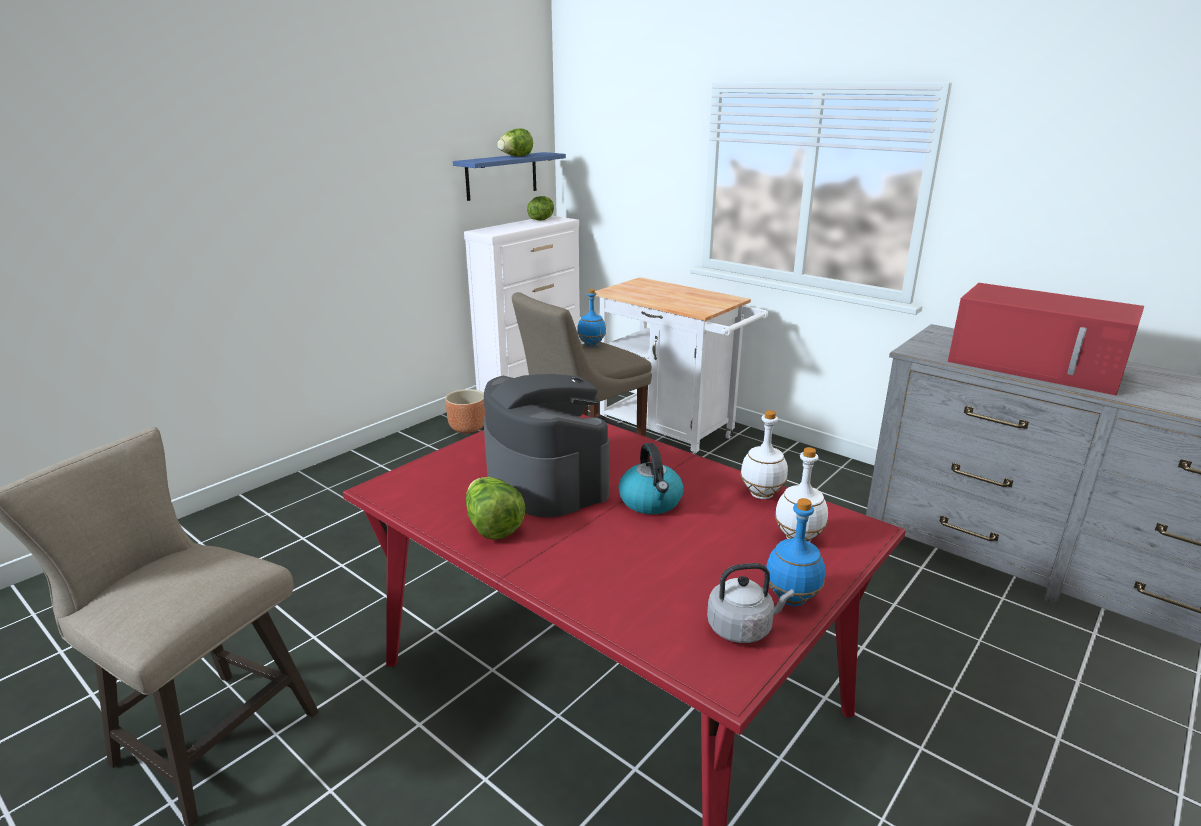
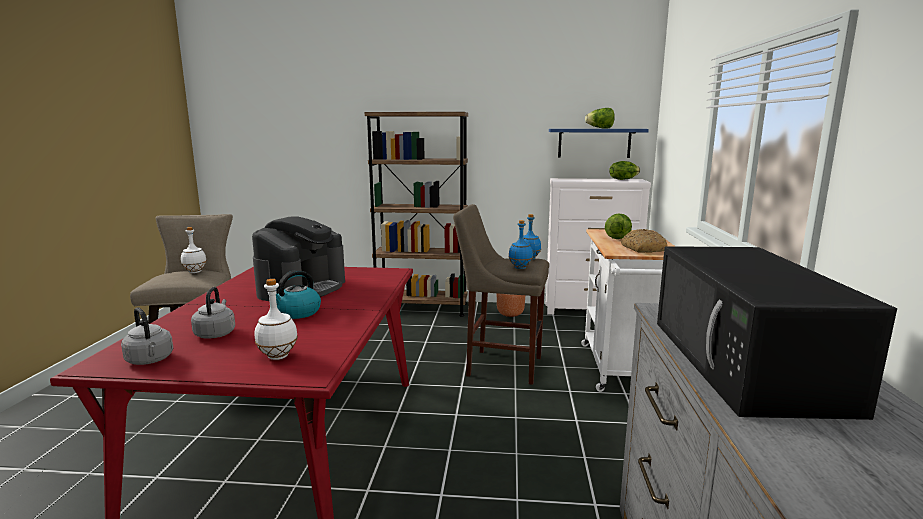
camera: 55 degrees right, 10 degrees down
(350, 471) = (421, 308): none -> brown bookcase
(493, 527) = (238, 291): lettuce -> lettuce (618, 237)
(677, 568) = (216, 333): none -> grey kettle
(703, 301) = (642, 249): none -> bread
(761, 495) = (336, 336): white bottle -> white bottle (194, 272)
(791, 598) = (192, 367): blue bottle -> blue bottle (520, 268)
(1037, 367) = (746, 364): red microwave -> black microwave

